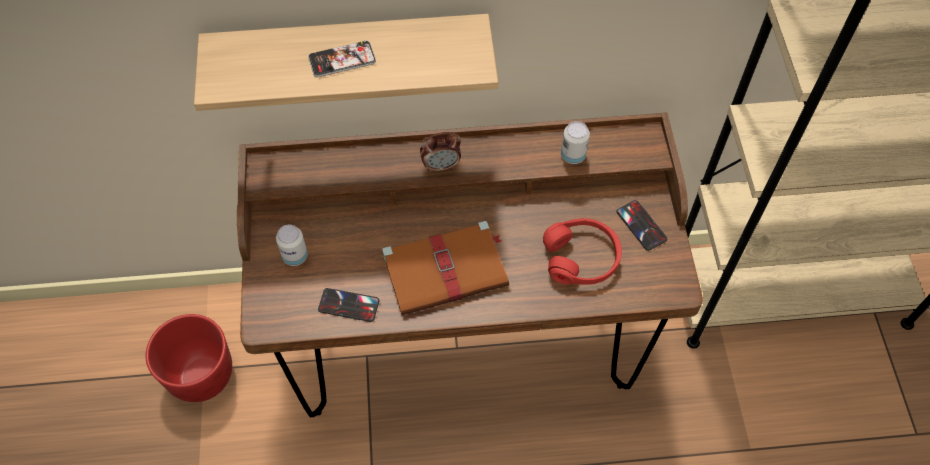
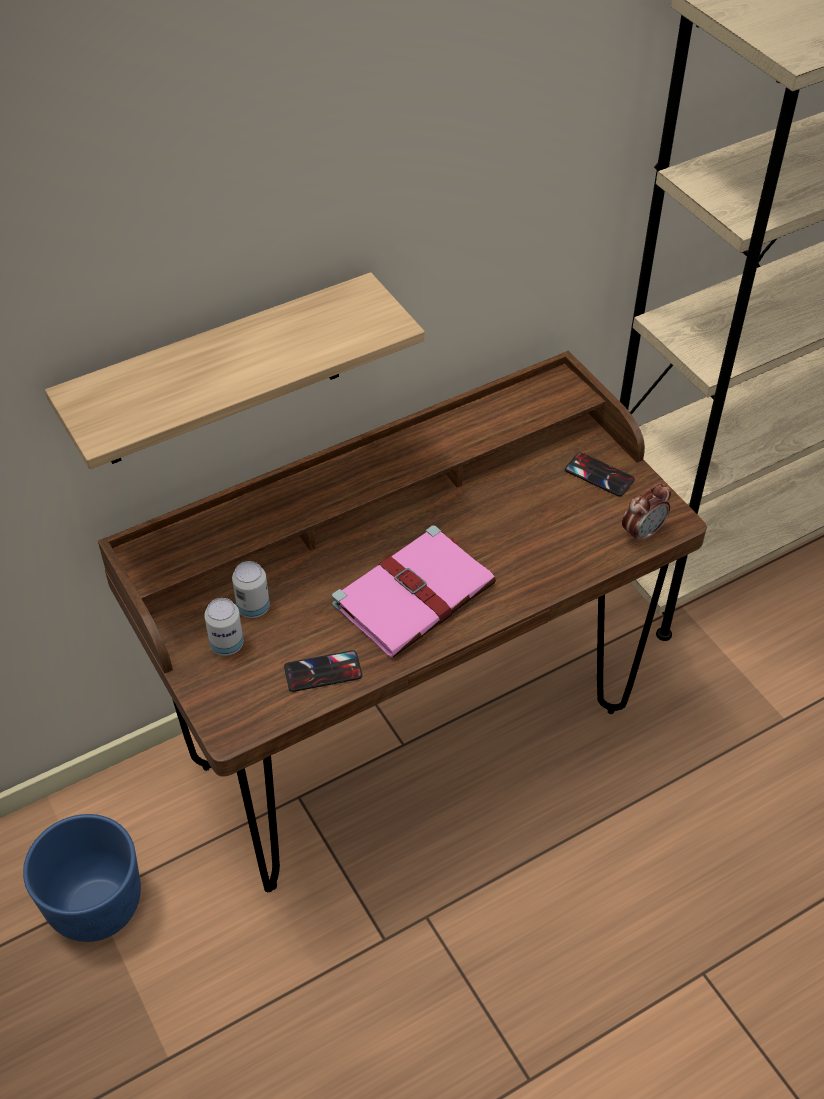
camera: 25 degrees left, 10 degrees down
(202, 375) = (95, 906): red planter -> blue planter
(342, 60) = (236, 362): phone -> none
(441, 165) = (354, 482): alarm clock -> alarm clock (642, 533)
(447, 270) = (415, 593): brown book -> pink book
(573, 155) = (494, 424): can -> can (253, 608)
(581, 258) = (555, 528): red headphones -> none

